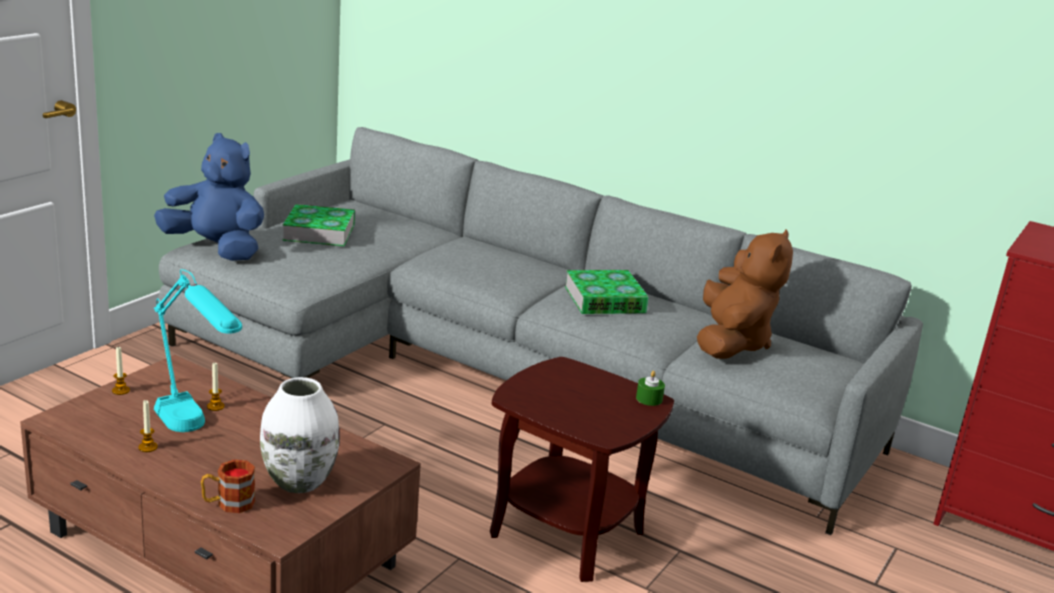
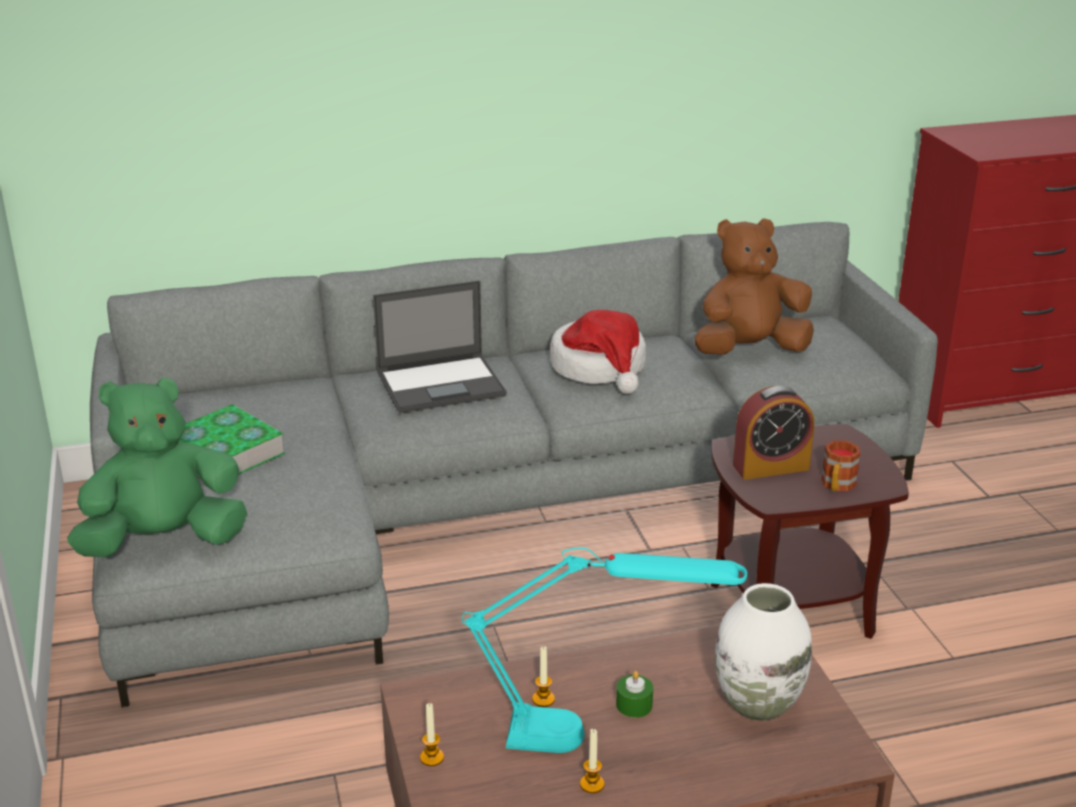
camera: 45 degrees left, 5 degrees up
(216, 249) = (164, 541): blue plush toy -> green plush toy
(228, 504) = (765, 769): mug -> mug (837, 486)
(494, 261) = (442, 384): none -> laptop
(559, 386) = (771, 467): none -> alarm clock
(604, 299) = (600, 368): book -> hat
(649, 399) = (836, 434): green candle -> green candle (634, 705)
(731, 343) = (749, 351): brown plush toy -> brown plush toy turned 75 degrees counterclockwise

